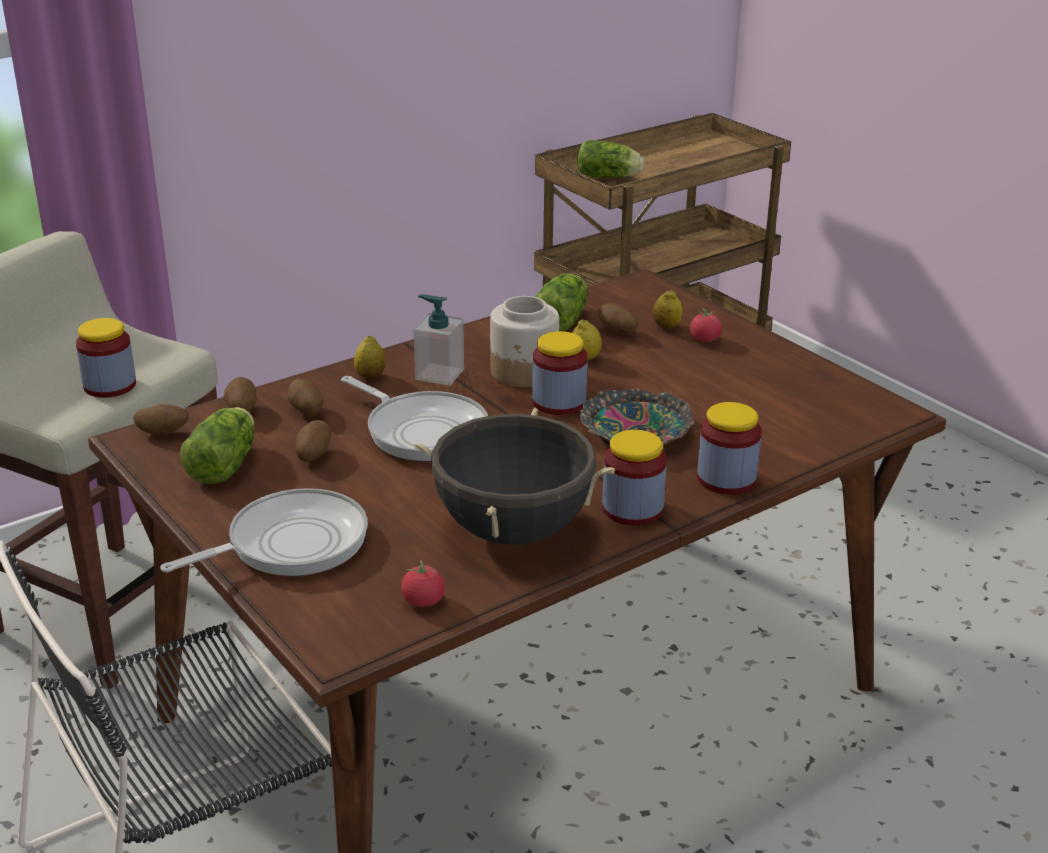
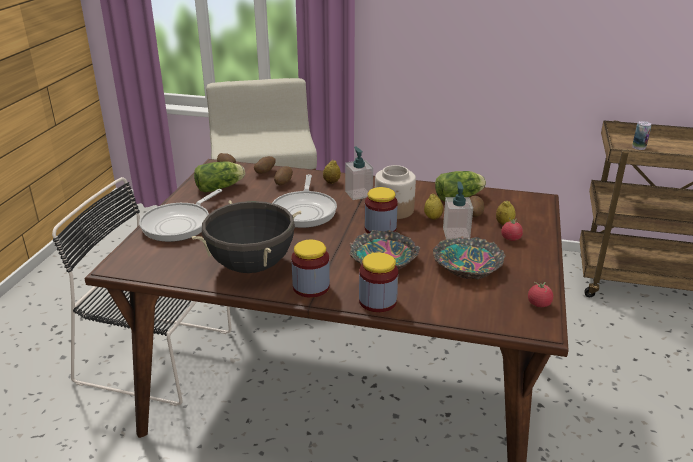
camera: 50 degrees right, 0 degrees up
(110, 386) = (259, 147): jar -> none
(289, 544) = (179, 224): frying pan -> frying pan turned 105 degrees clockwise
(313, 455) = (251, 199): potato -> none
(423, 601) = (170, 269): tomato -> tomato (539, 304)
(610, 177) = (638, 147): lettuce -> can
(644, 363) = (456, 233): none -> soap dispenser
(722, 390) = (467, 264): none -> bowl

